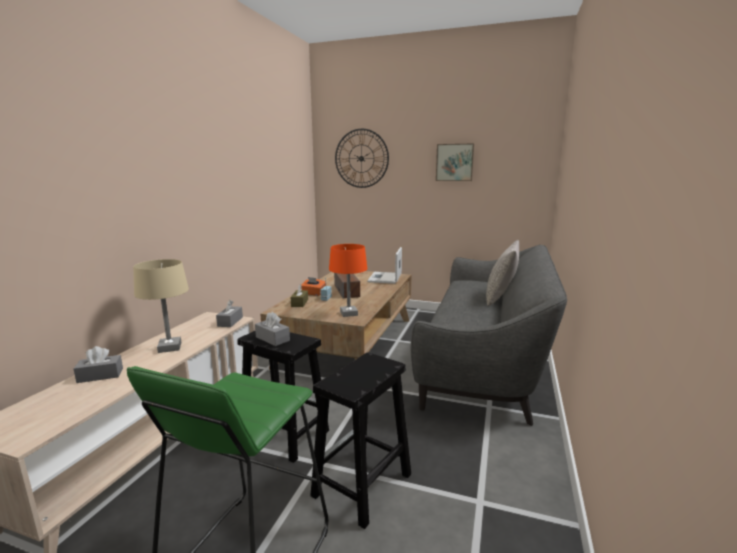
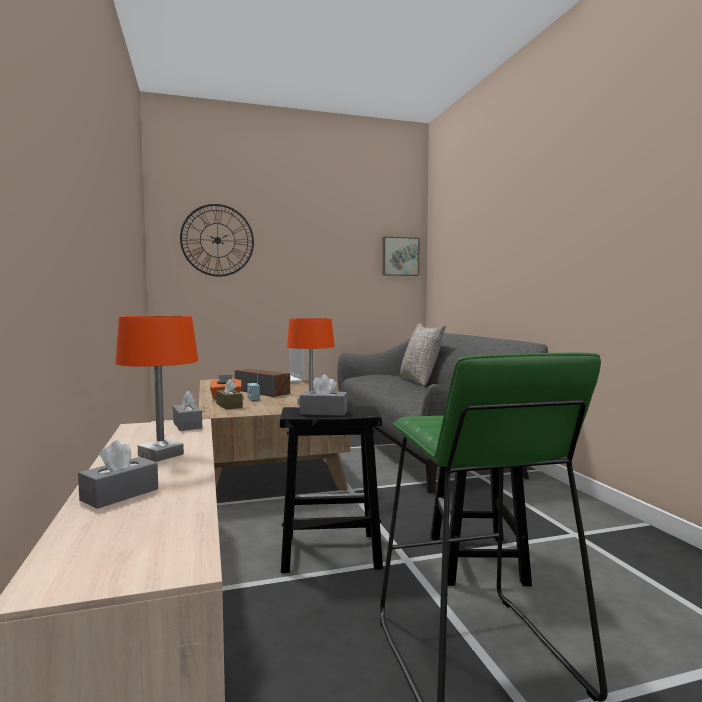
camera: 35 degrees left, 10 degrees down
(170, 347) = (161, 455): beige table lamp -> orange table lamp
(454, 162) = (330, 249): picture -> picture (400, 256)

